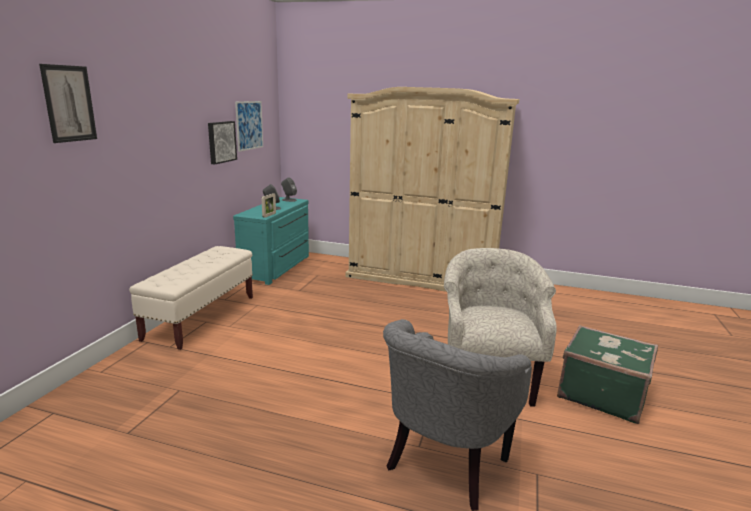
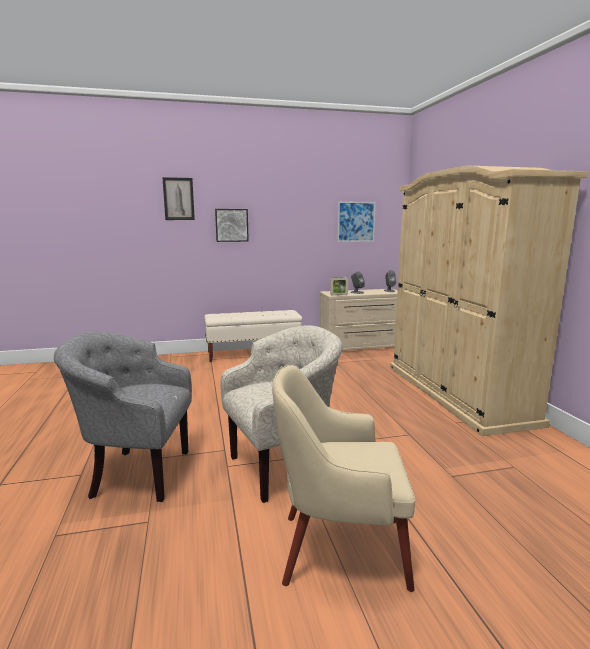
camera: 60 degrees right, 5 degrees down
(221, 142) = (315, 232): picture -> picture (231, 225)
(278, 267) = (361, 347): turquoise dresser -> beige dresser
(601, 394) = (339, 549): green suitcase -> beige armchair

